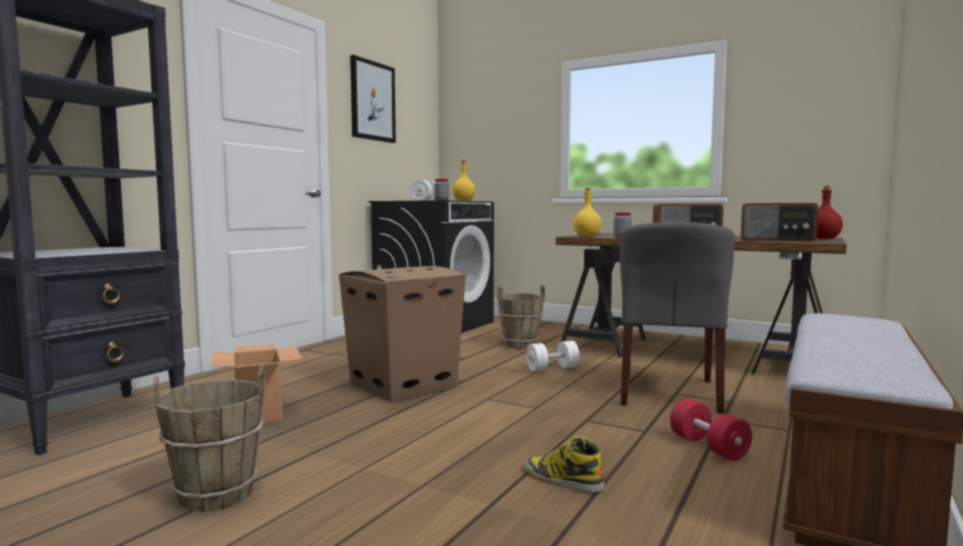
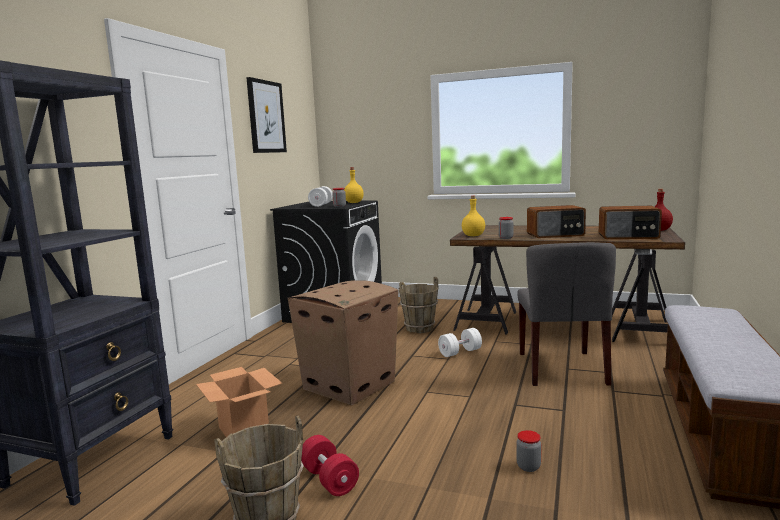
camera: 10 degrees left, 5 degrees up
(562, 480) = (528, 466): boot -> jar
(708, 447) = (615, 419): red dumbbell -> red dumbbell (329, 480)

